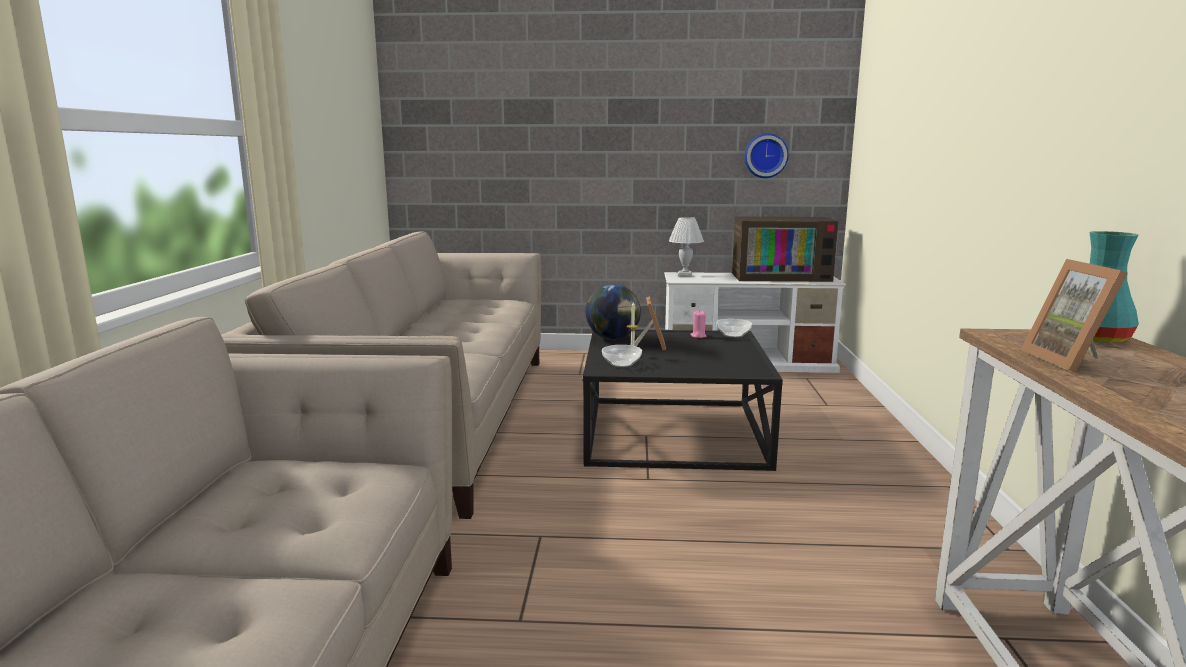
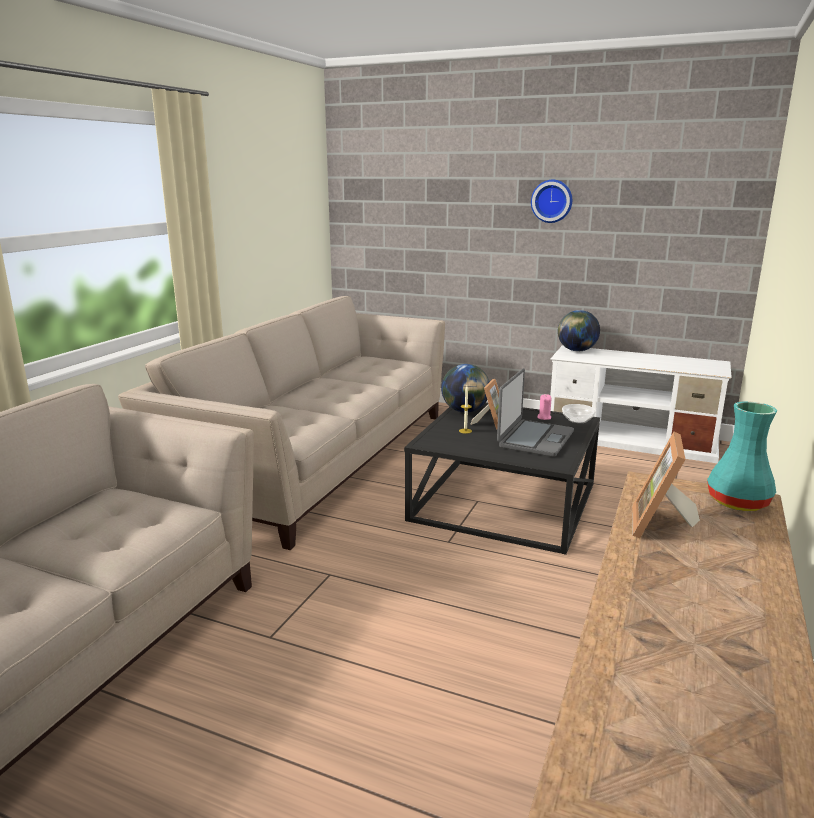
camera: 20 degrees right, 5 degrees up
(621, 363) = (447, 439): bowl -> none
(684, 275) = (576, 350): white table lamp -> globe
(710, 354) = (535, 439): none -> laptop
(765, 155) = (670, 238): wall clock -> wall clock (552, 201)
(781, 276) = (672, 361): television -> none

